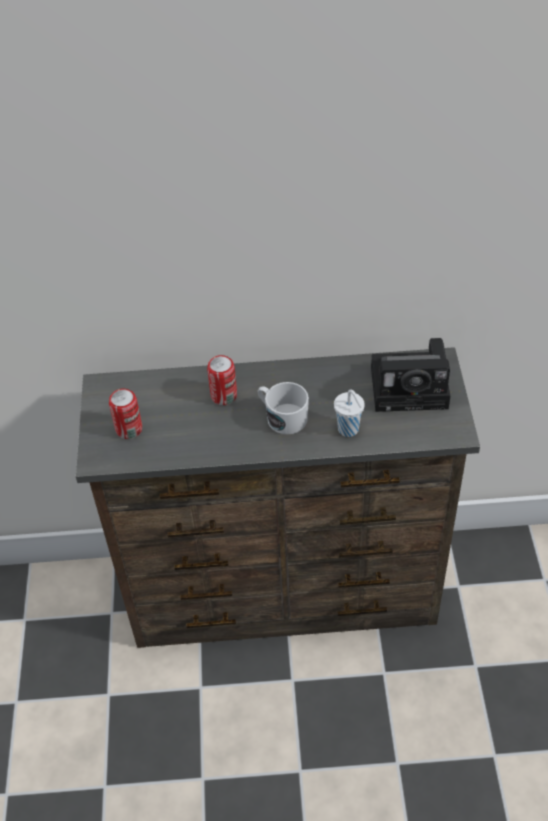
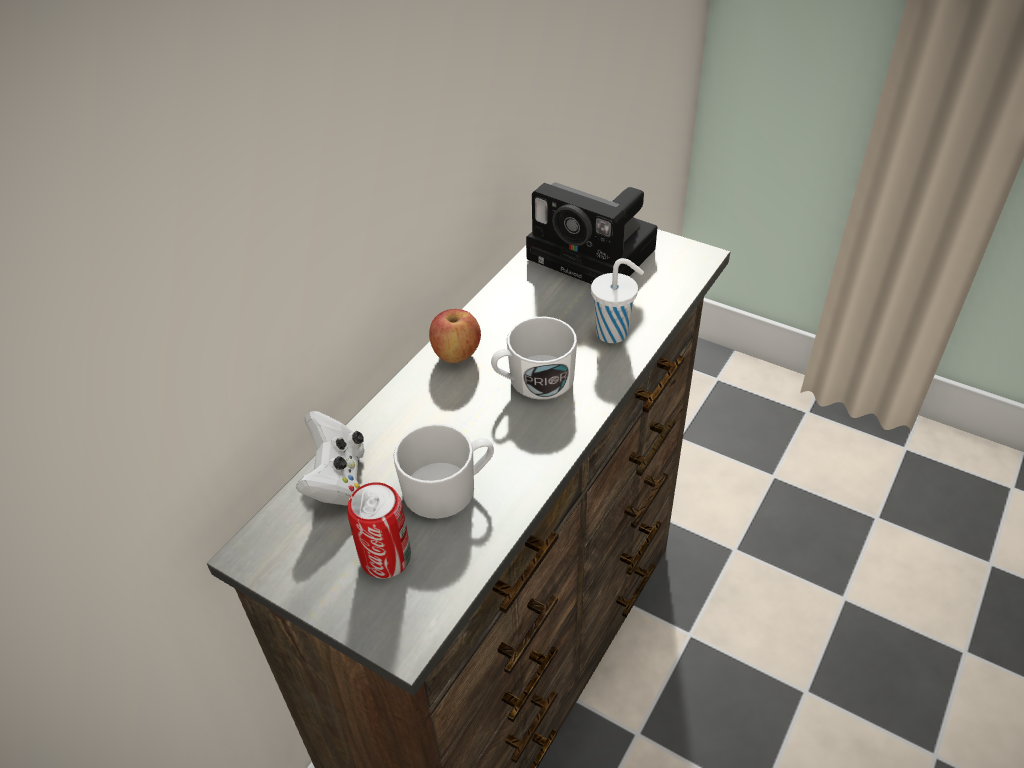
camera: 55 degrees left, 5 degrees down
(158, 385) = (337, 480): none -> white game controller
(184, 426) = (448, 488): none -> white mug
(224, 396) = (436, 418): can -> none
(274, 376) = (456, 354): none -> apple
(412, 387) = (596, 255): camera -> camera turned 90 degrees clockwise

